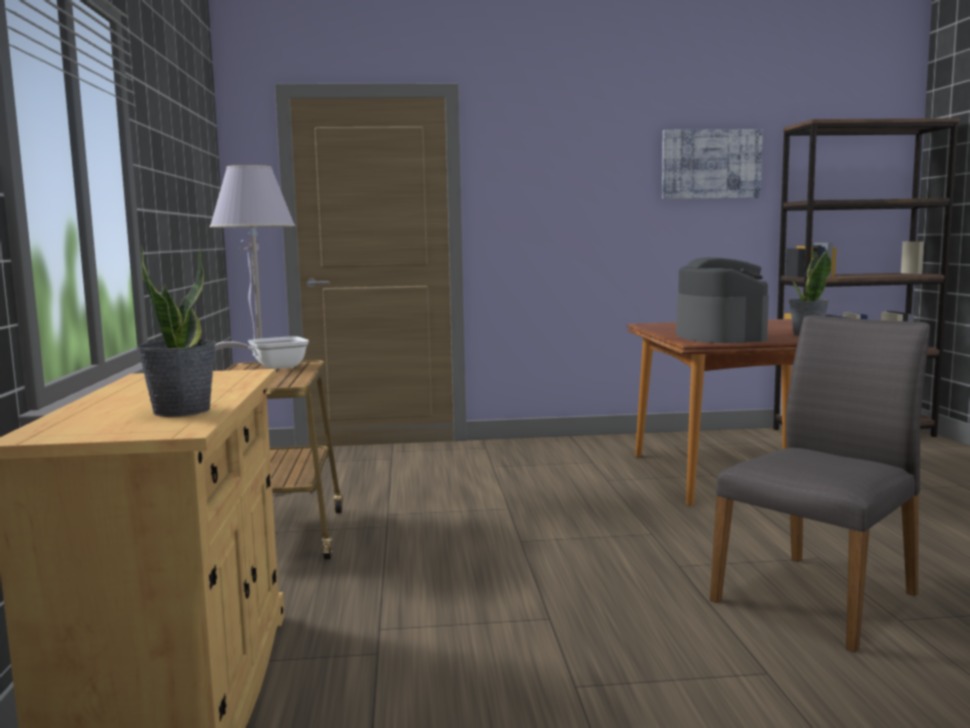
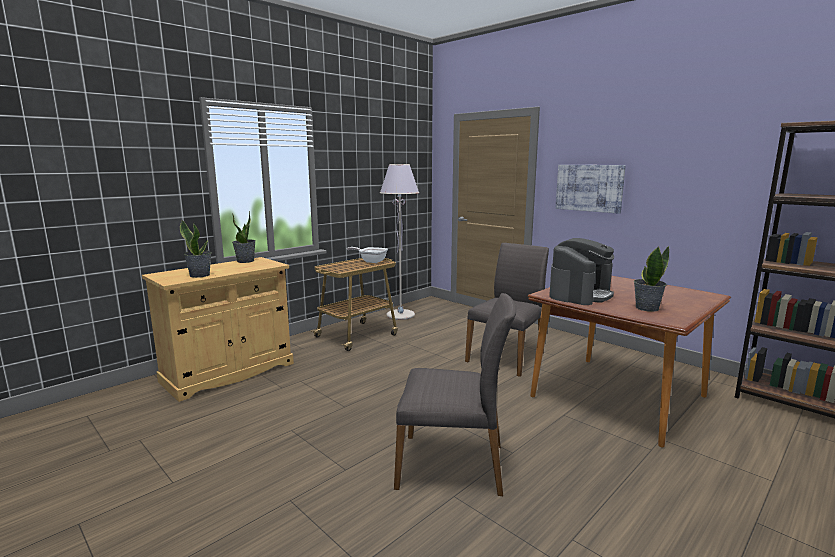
camera: 50 degrees right, 5 degrees up
(141, 381) = (245, 261): none -> potted plant
(557, 481) = (507, 357): none -> grey chair
(711, 164) = (714, 158): picture -> picture (589, 188)

